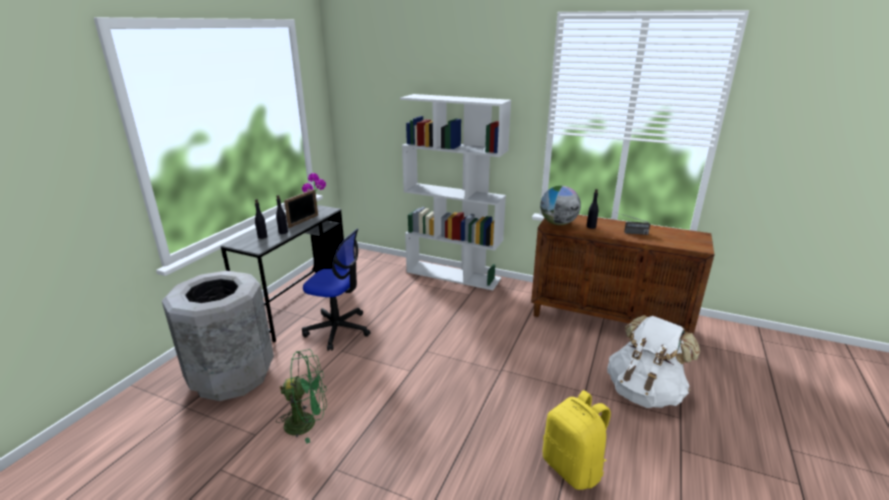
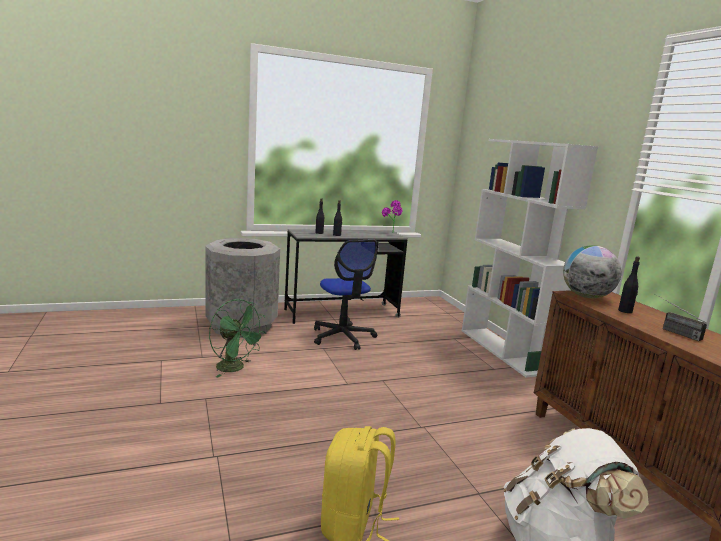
camera: 45 degrees right, 10 degrees down
(303, 221) = (364, 235): picture frame -> none

